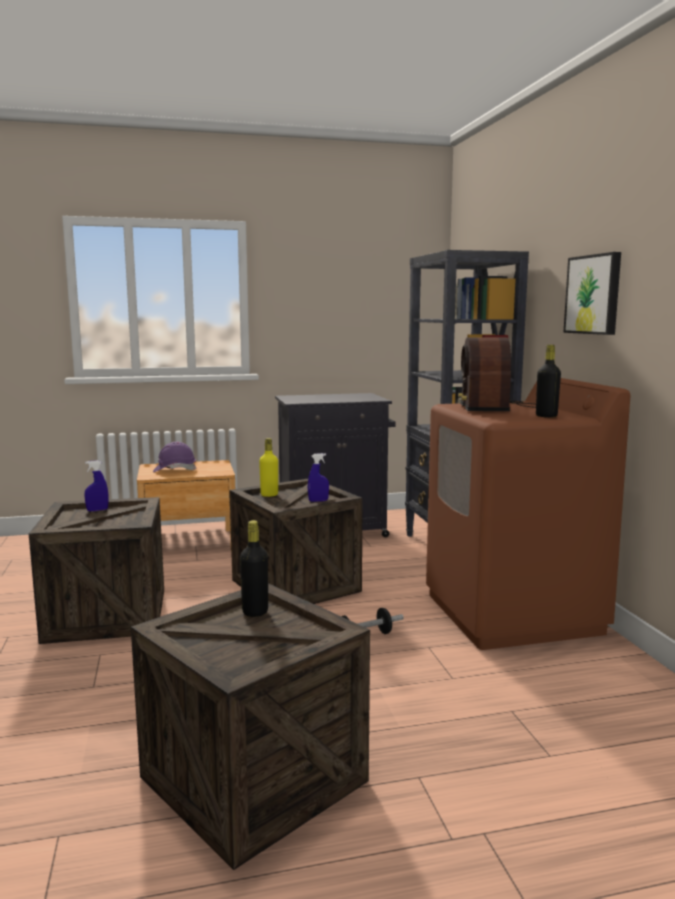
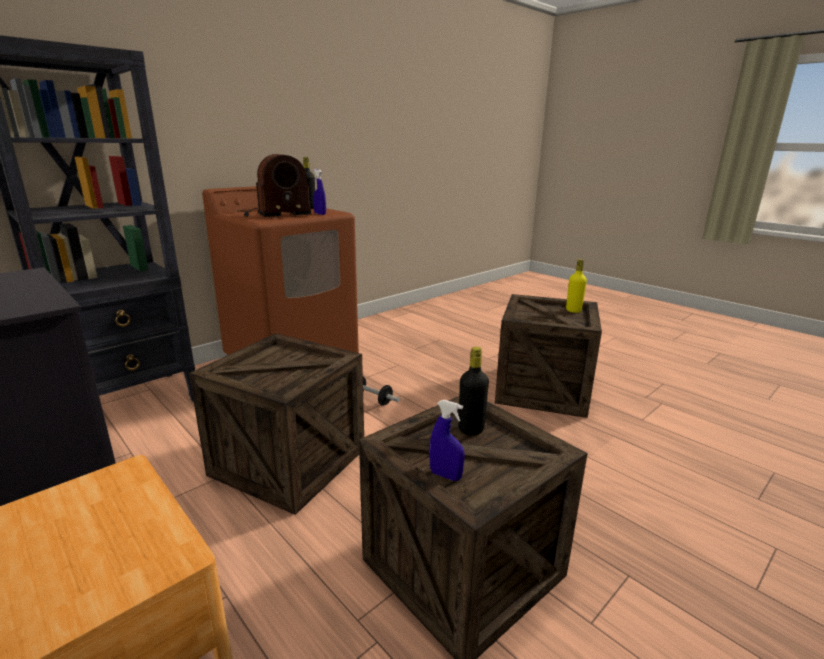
camera: 120 degrees left, 10 degrees up
(174, 470) = (94, 552): purple hard hat -> none
(255, 612) = (530, 319): black bottle -> black bottle (471, 429)
(269, 495) = (274, 384): yellow bottle -> yellow bottle (573, 310)
(318, 501) = (285, 354): blue spray bottle -> blue spray bottle (320, 214)
(594, 294) = (232, 118): picture -> none

